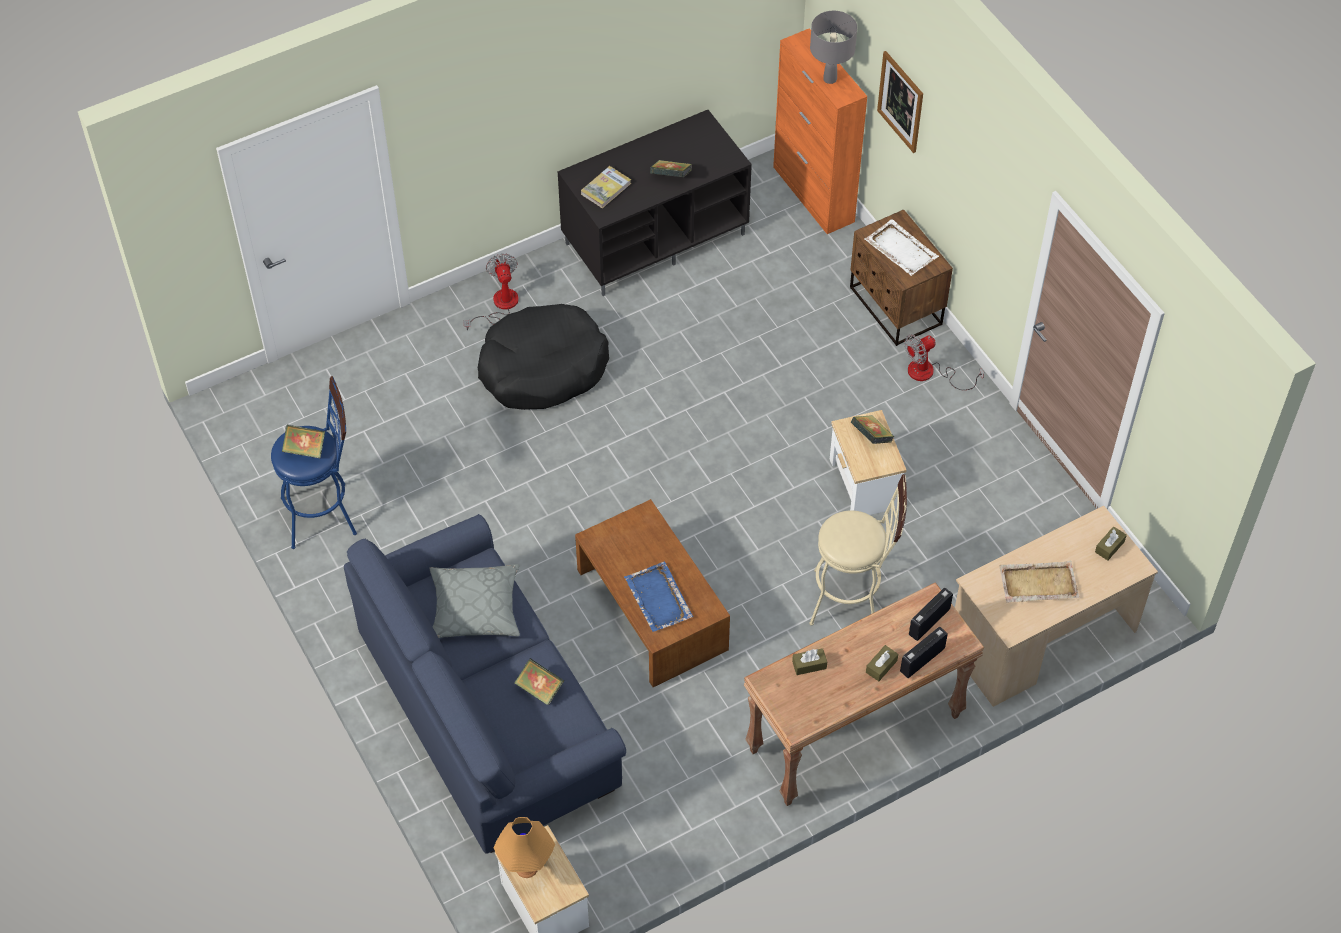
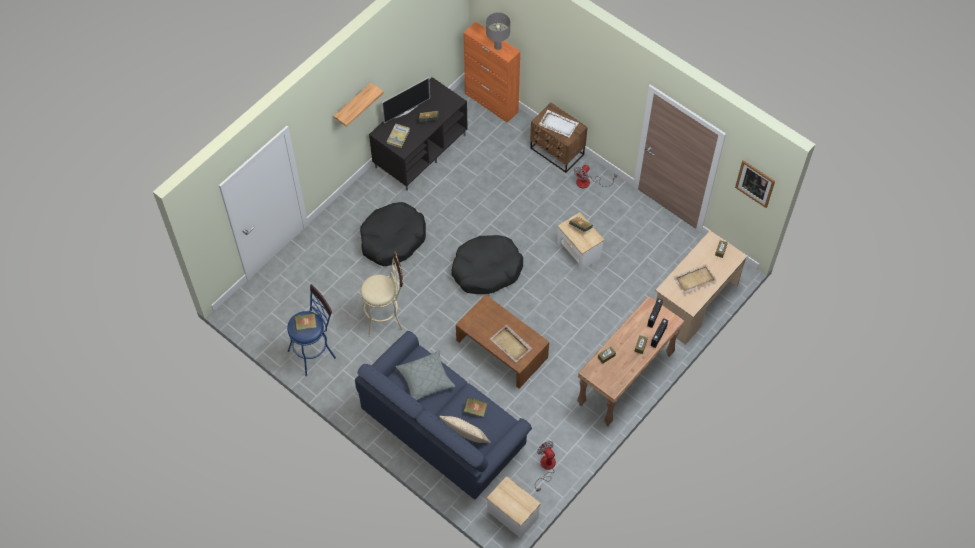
camera: 20 degrees left, 5 degrees up
(499, 305) = (355, 212): fan -> fan (546, 467)
(500, 732) = (465, 438): none -> beige pillow
(527, 867) = (505, 500): orange table lamp -> none
(528, 99) = (353, 104): none -> shelf
(637, 152) = (406, 111): none -> television
(658, 599) = (511, 344): blue tray -> beige tray
(683, 466) = (486, 269): none -> black dog bed
(853, 600) = (598, 312): beige stool -> beige stool (386, 317)
(901, 101) = (542, 51): picture -> picture (755, 183)

